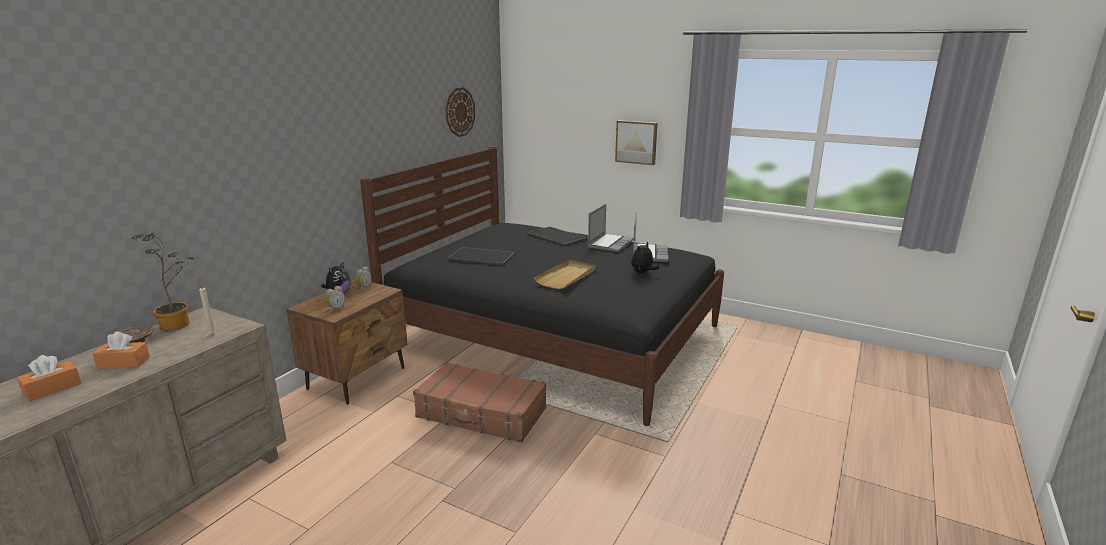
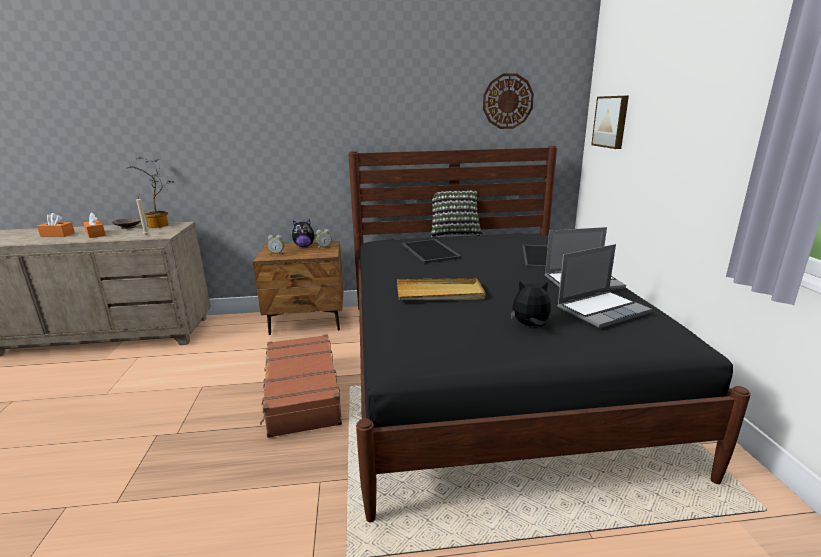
camera: 55 degrees right, 0 degrees up
(447, 240) = (454, 233): none -> pillow
(636, 142) = (704, 145): picture -> picture (611, 121)

